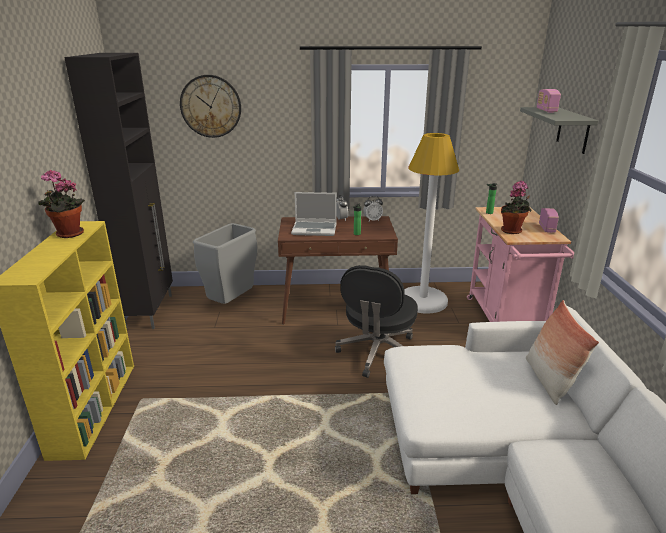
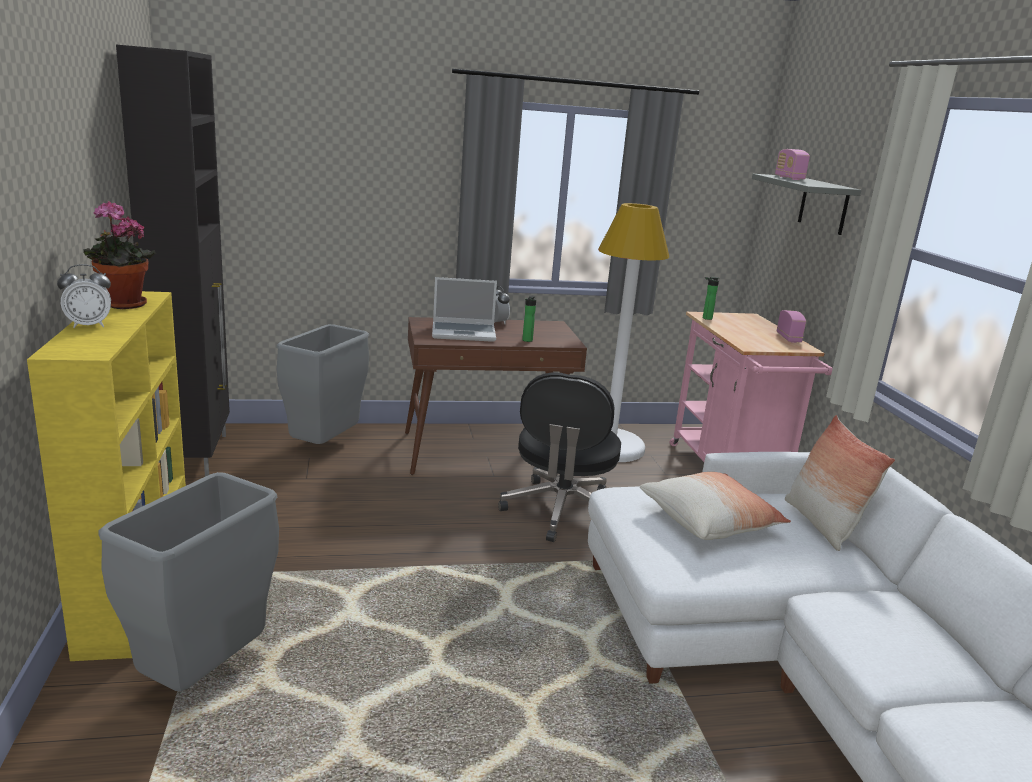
camera: 10 degrees left, 5 degrees down
(121, 474) = (205, 675): none -> grey trash can
(211, 106) = (311, 146): wall clock -> none
(372, 220) = (543, 325): alarm clock -> alarm clock (89, 325)
(463, 378) = (710, 521): none -> pillow
(512, 231) = (745, 340): potted plant -> none

